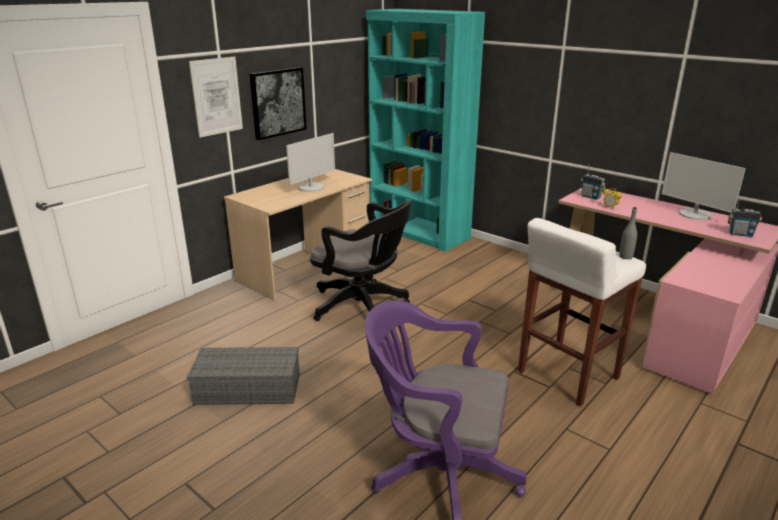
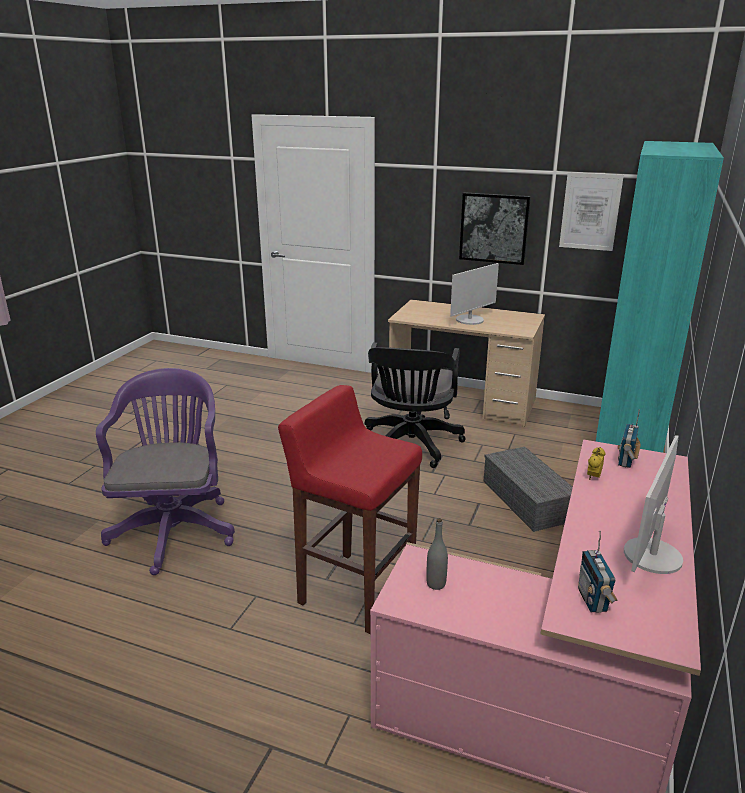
camera: 70 degrees right, 0 degrees up
(216, 96) = (424, 207): picture -> picture (590, 211)
(249, 388) = (256, 428): grey storage box -> grey storage box (529, 500)
(311, 187) = (470, 320): monitor -> monitor turned 60 degrees counterclockwise
(566, 375) = (355, 590): white stool -> red stool
(625, 257) = (372, 478): grey bottle -> grey bottle (436, 584)

